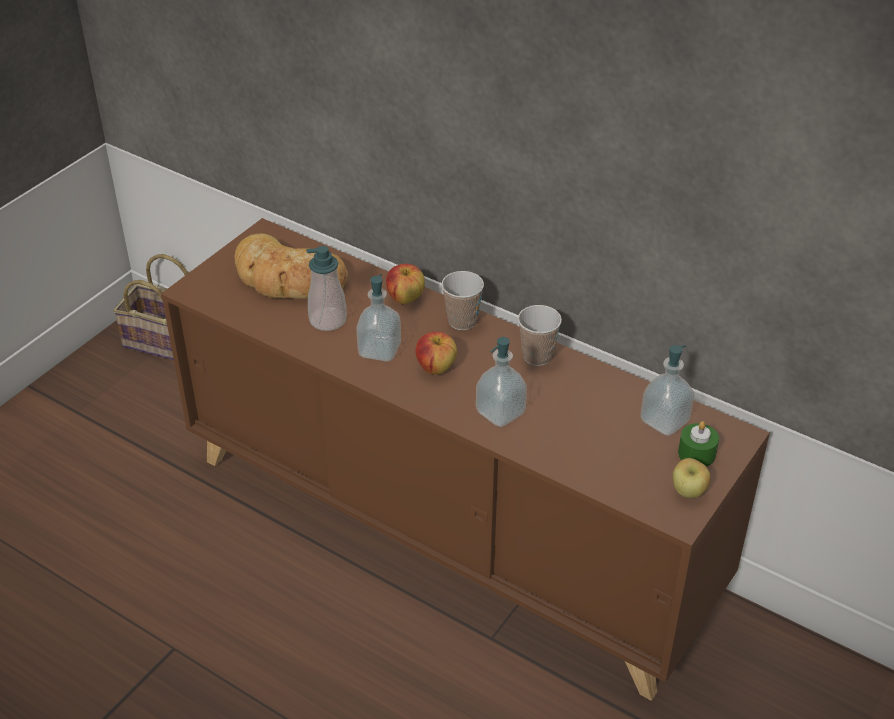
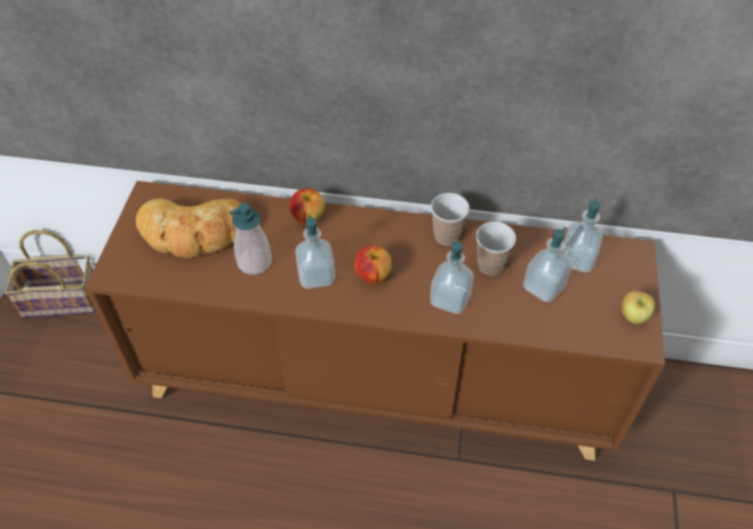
camera: 25 degrees left, 10 degrees up
(462, 321) = (368, 224): cup -> cup (490, 265)
(608, 434) = (543, 287): none -> soap dispenser
(696, 453) = (617, 280): green candle -> none

